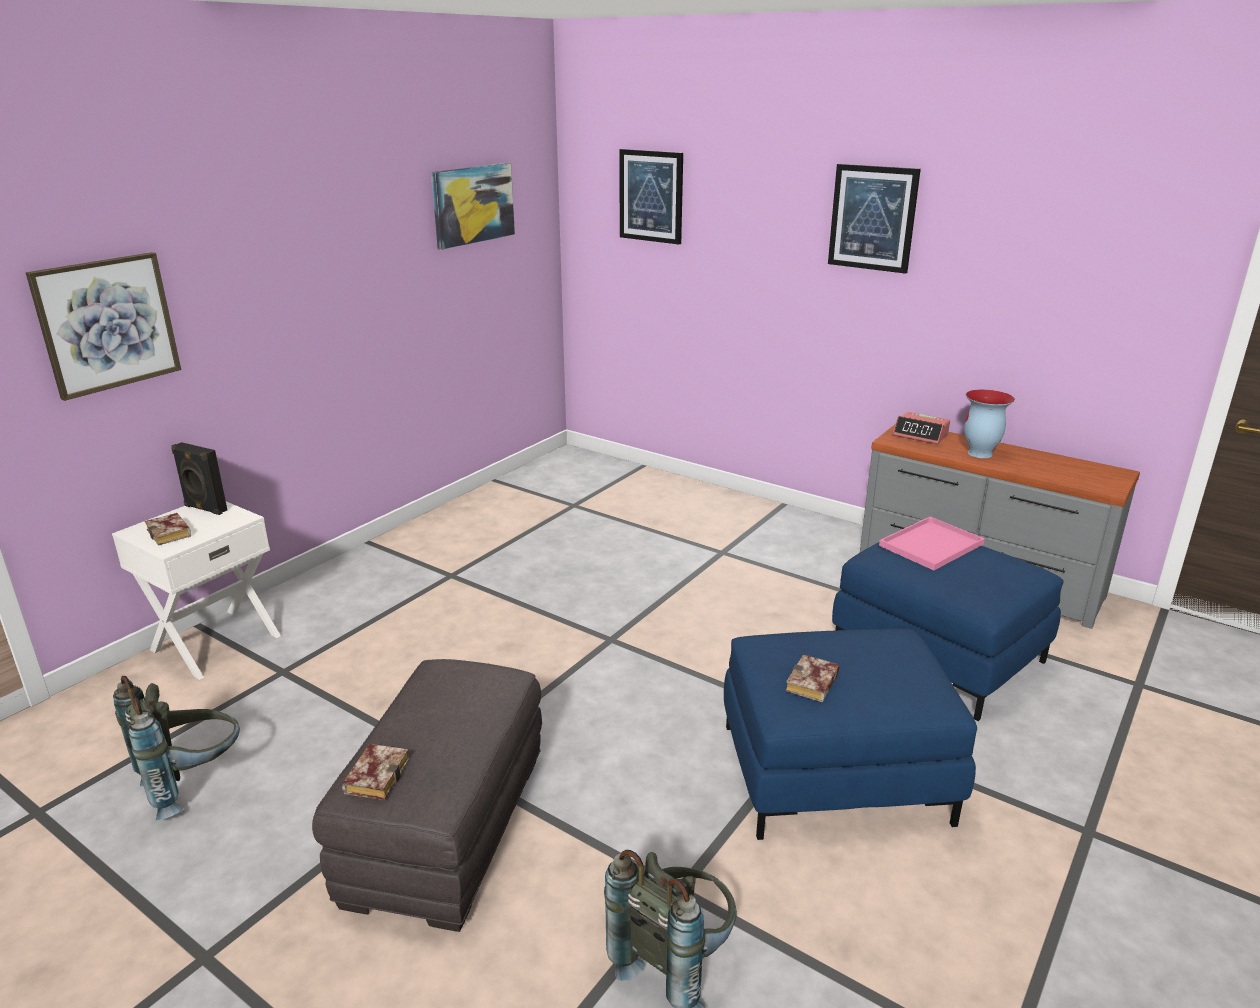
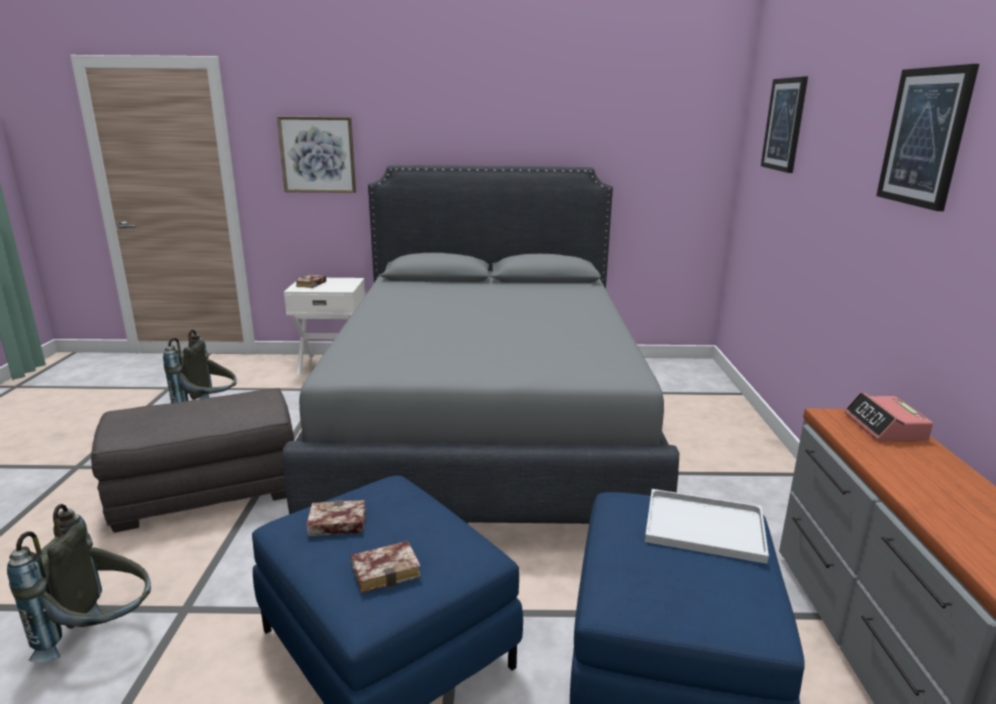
camera: 55 degrees right, 5 degrees down
(204, 509) = (346, 281): black speaker -> none
(376, 775) = (138, 412): book -> book (388, 570)
(473, 204) = (630, 123): picture -> none
(538, 598) = (487, 426): none -> grey bed
(931, 546) = (702, 527): pink tray -> white tray
(980, 454) = (913, 473): vase -> none

